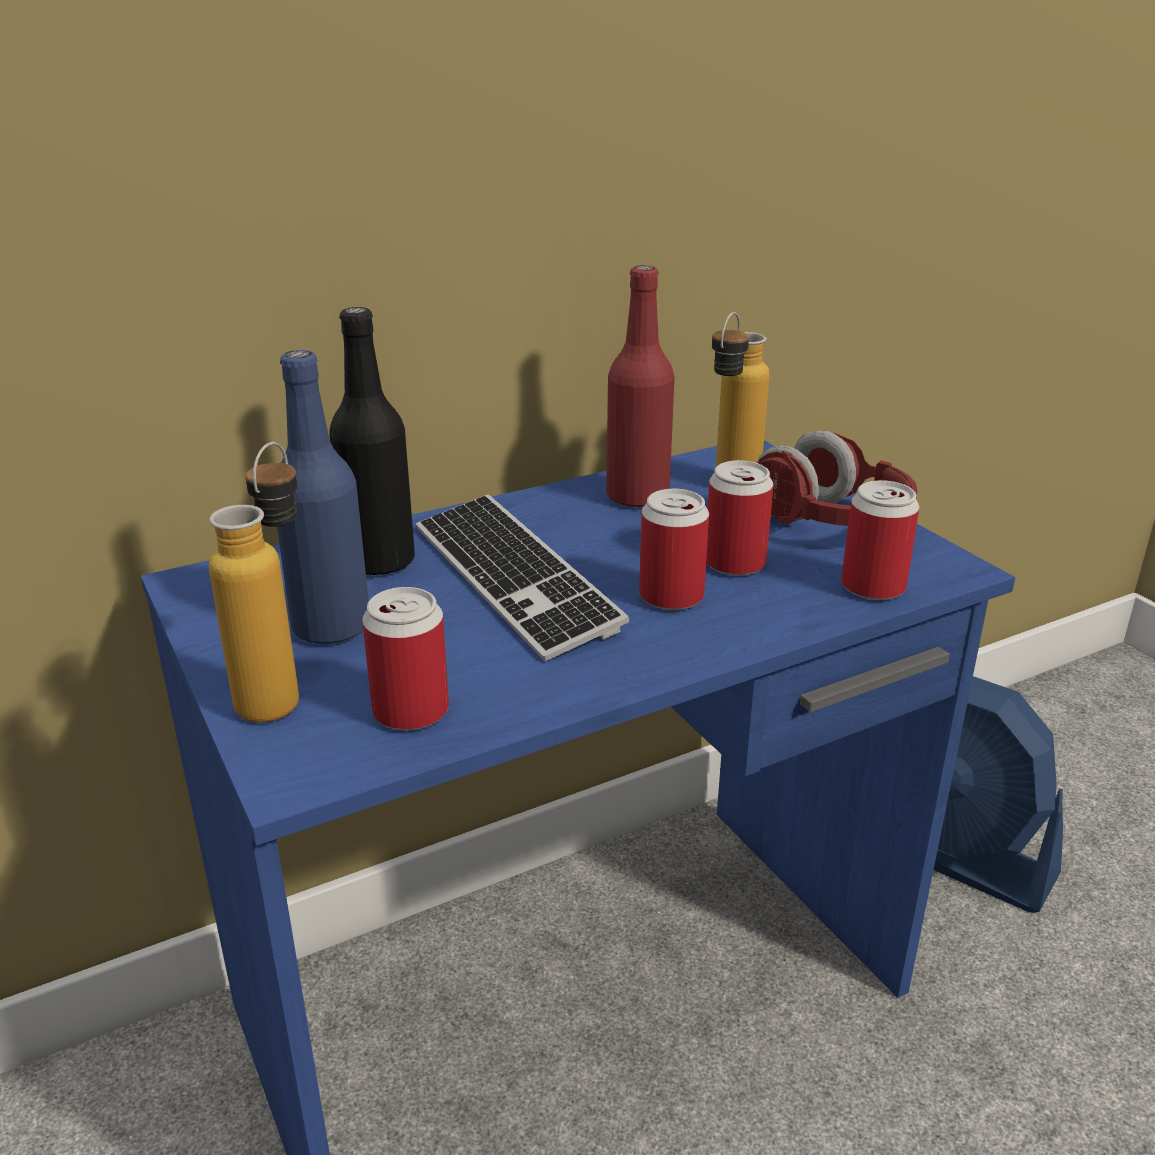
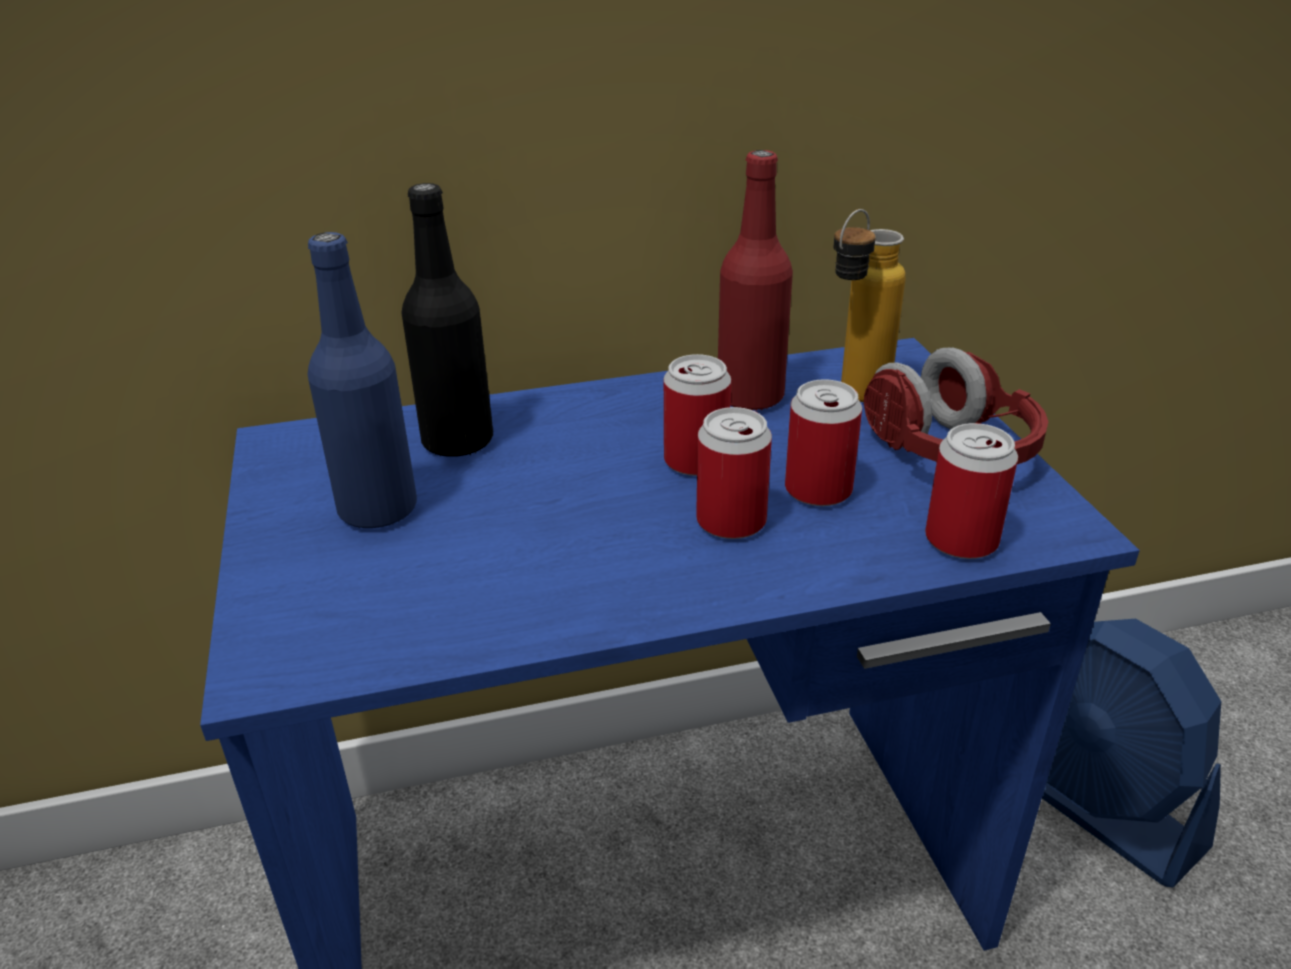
camera: 15 degrees right, 5 degrees up
(282, 692) = (298, 576): bottle -> none
(411, 711) = (406, 617): can -> can (696, 461)
(513, 578) = (578, 477): keyboard -> none

